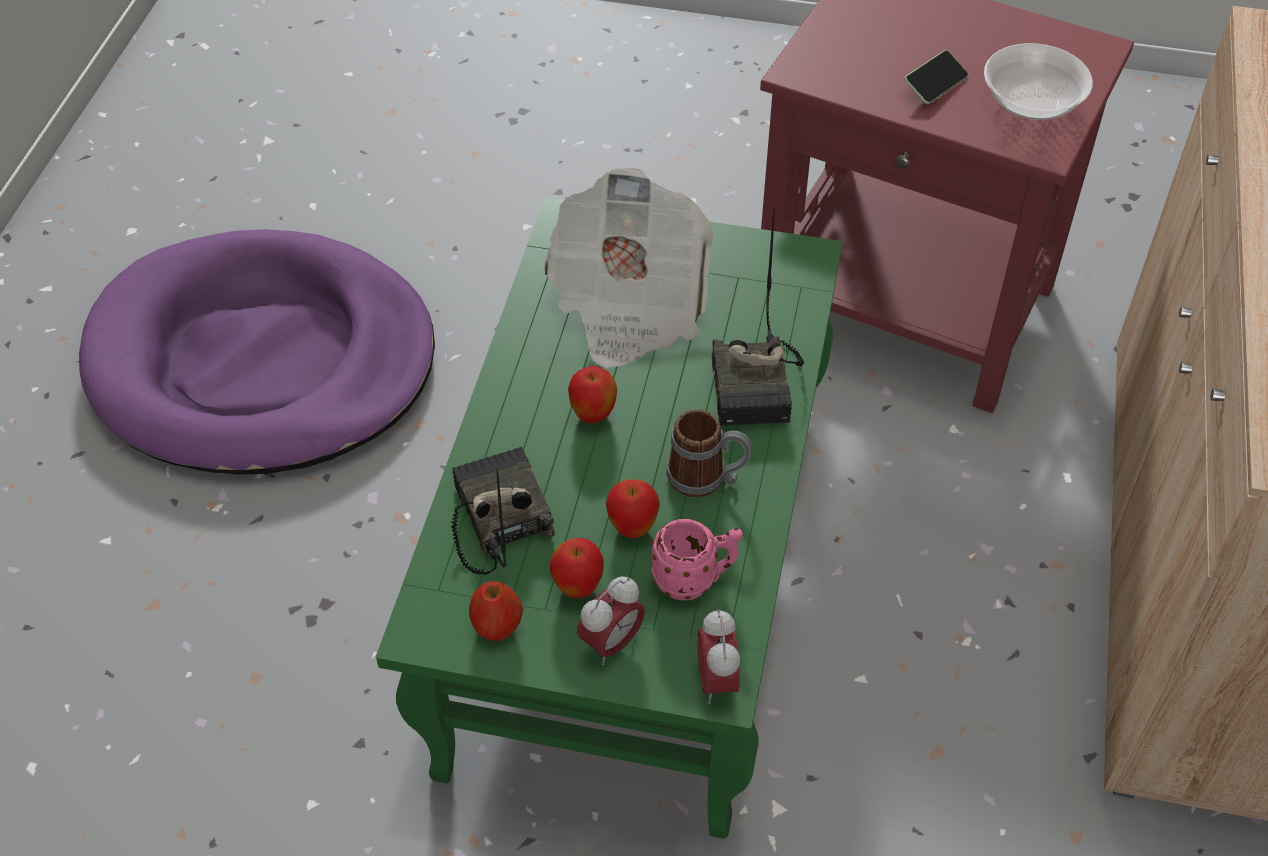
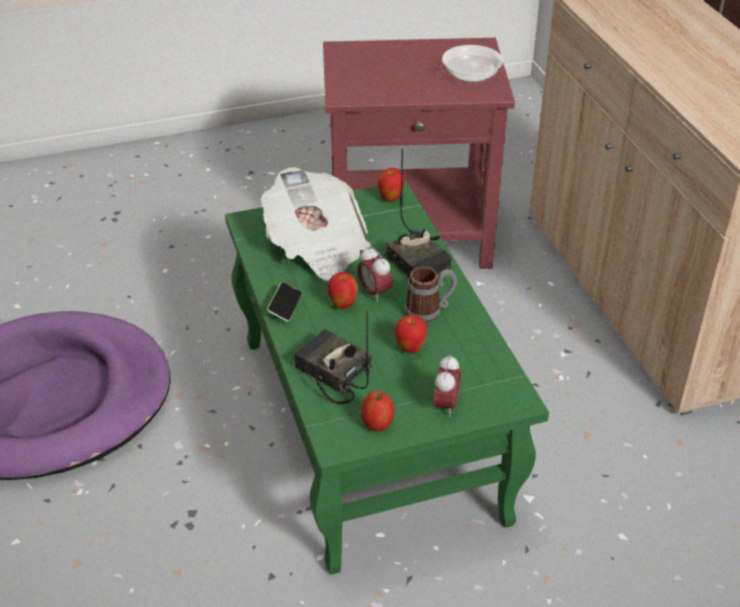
camera: 30 degrees left, 10 degrees down
(578, 588) = (405, 387): apple -> apple (390, 198)
(695, 580) = (463, 358): pink mug -> none
(717, 681) = (514, 399): alarm clock -> alarm clock (374, 292)
(935, 86) = (417, 83): phone -> phone (285, 307)

